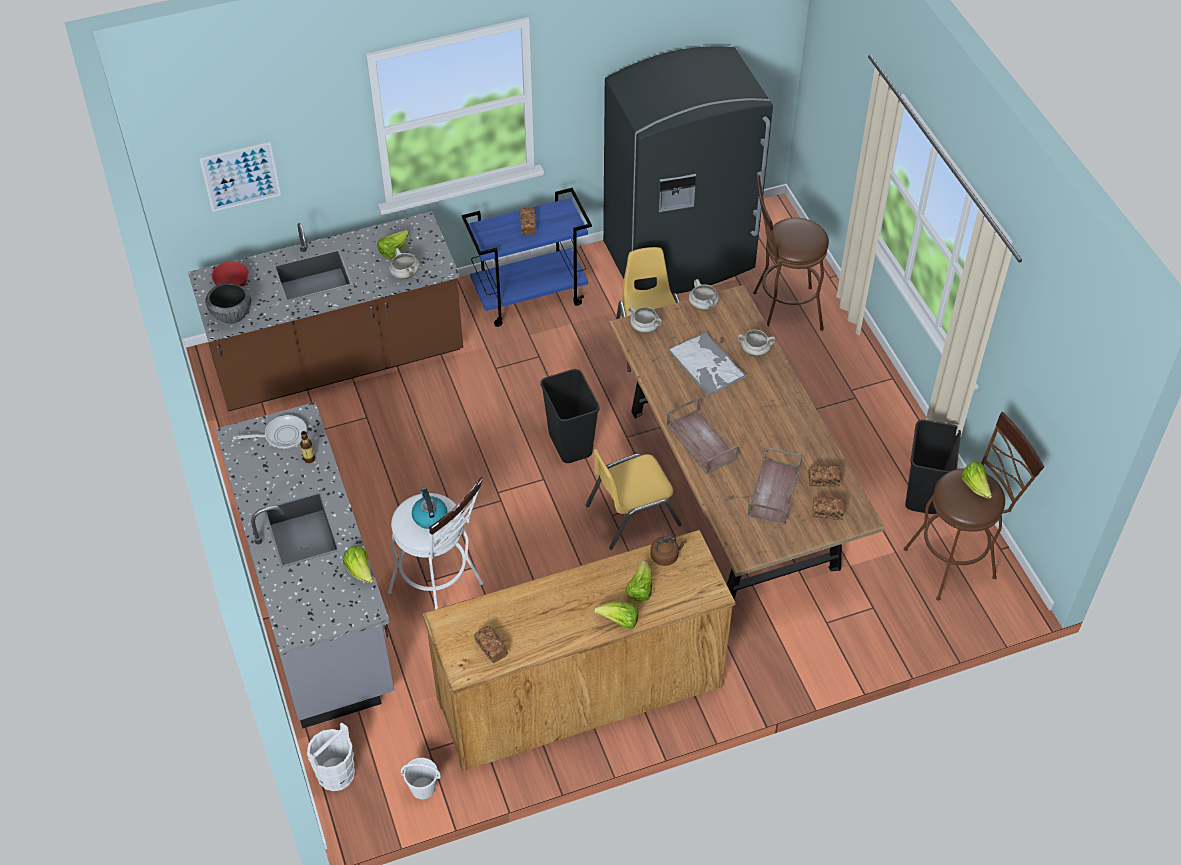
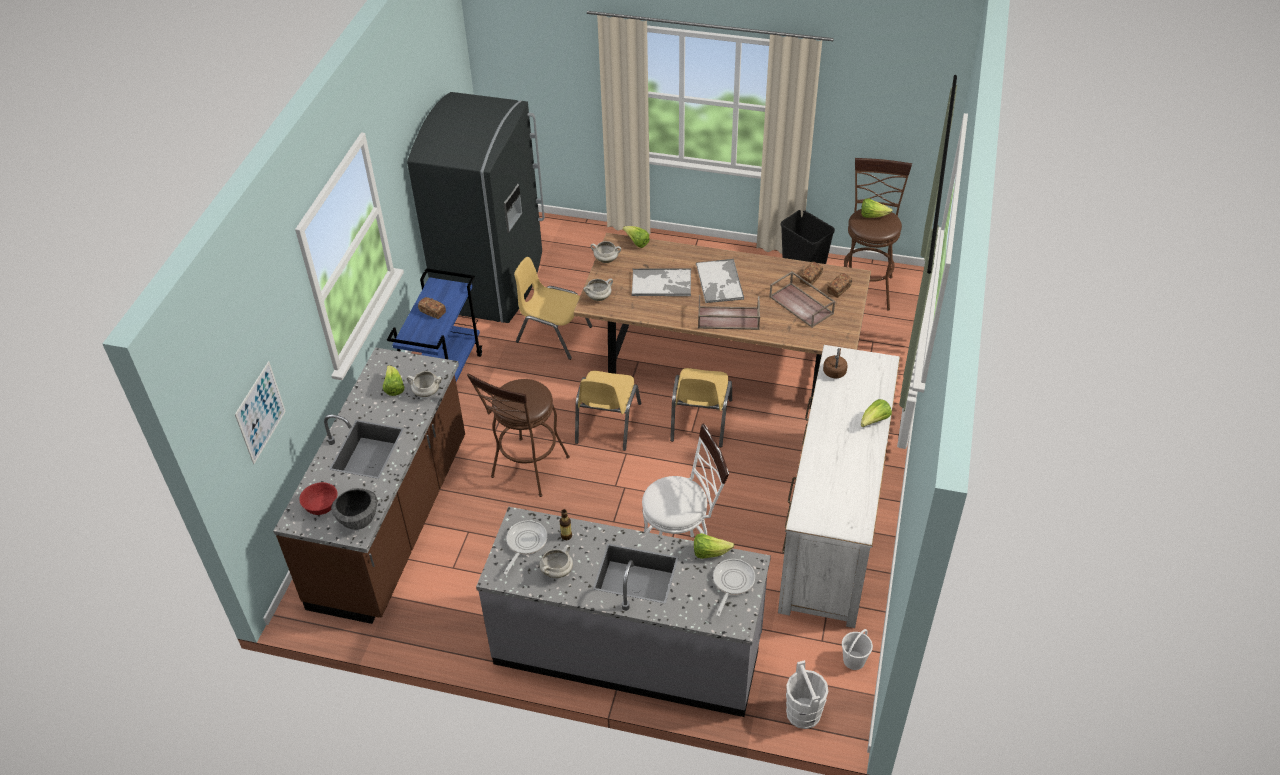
camera: 55 degrees left, 5 degrees down
(336, 605) = (732, 583): none -> frying pan
(429, 516) = (675, 494): kettle -> none
(491, 648) = (848, 502): bread -> none
(569, 444) = (607, 423): black trash can -> yellow chair
(579, 692) = (832, 525): brown dresser -> white dresser
(640, 589) = (854, 398): lettuce -> lettuce (636, 242)
(749, 408) = (719, 282): none -> tray
(755, 351) = (671, 255): white cooking pot -> white cooking pot (557, 570)
(781, 311) = (592, 259): brown stool -> brown stool (527, 471)

